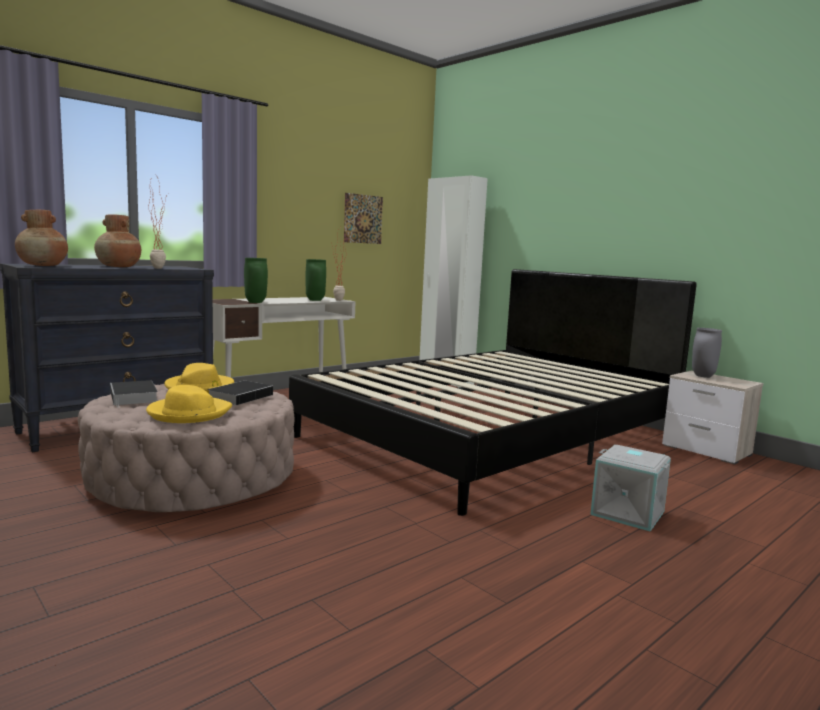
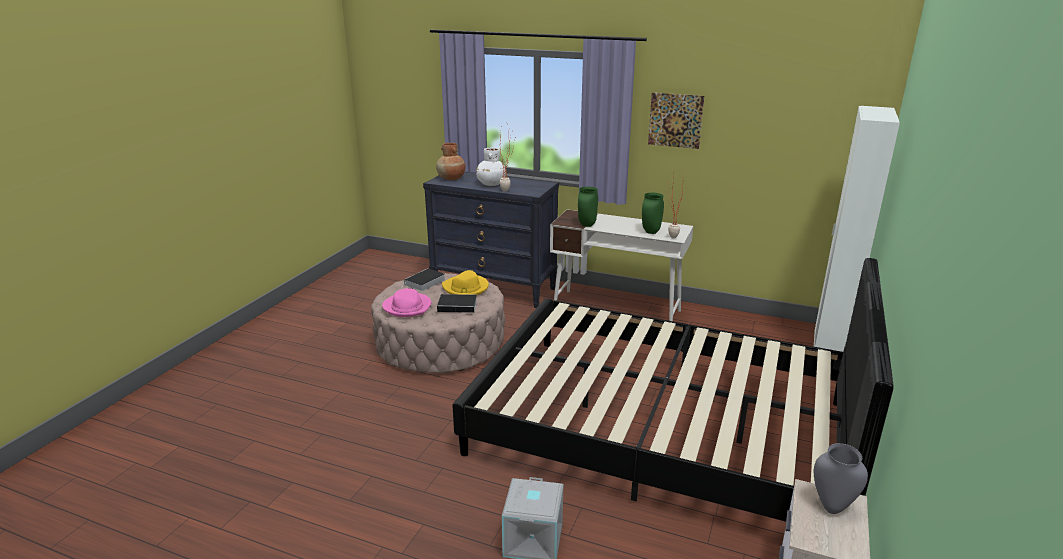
camera: 65 degrees right, 15 degrees up
(118, 267) = (491, 184): brown vase -> white vase
(189, 413) = (407, 307): yellow hat -> pink hat
(363, 219) = (772, 146): picture -> picture (675, 120)

